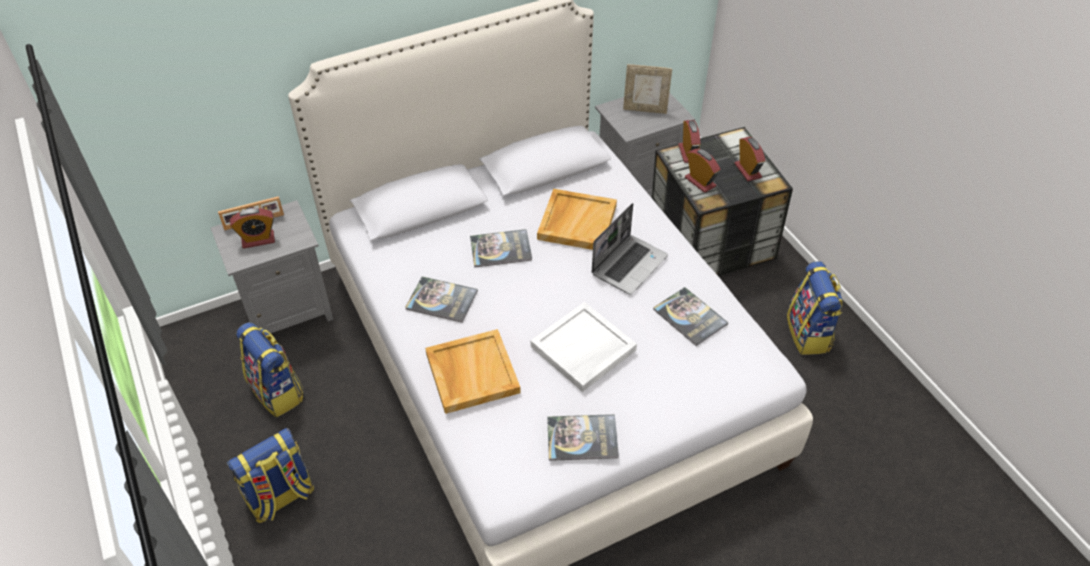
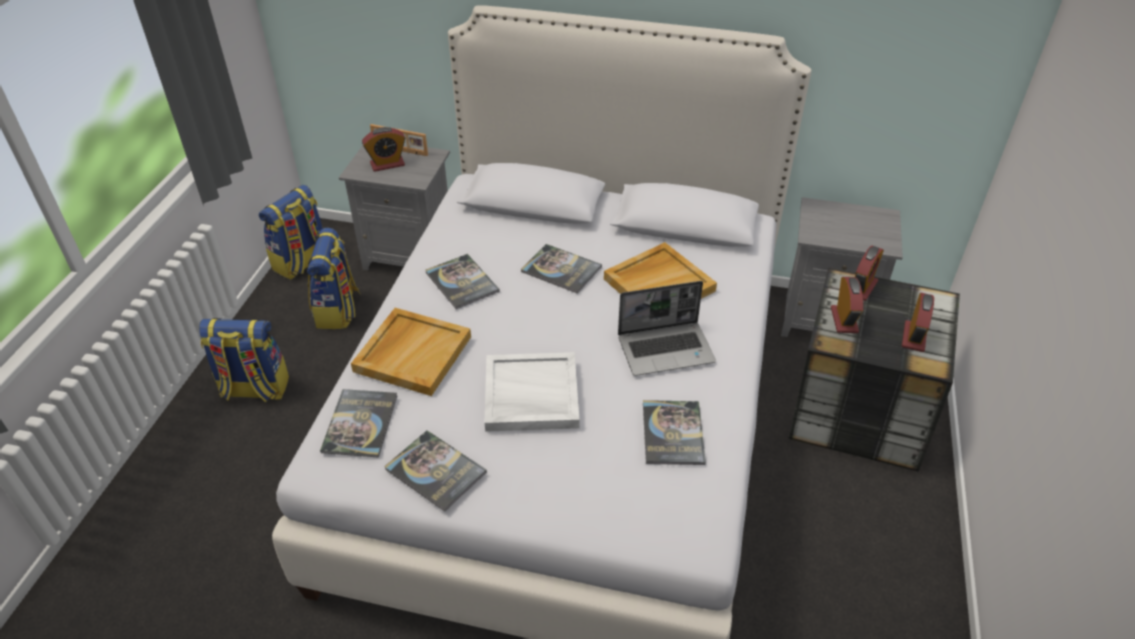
camera: 40 degrees right, 5 degrees down
(258, 240) = (387, 164): alarm clock -> alarm clock turned 45 degrees counterclockwise
(495, 444) = (360, 423): none -> book
(645, 109) = (853, 223): picture frame -> none
(809, 334) = (880, 572): backpack -> backpack (302, 262)

